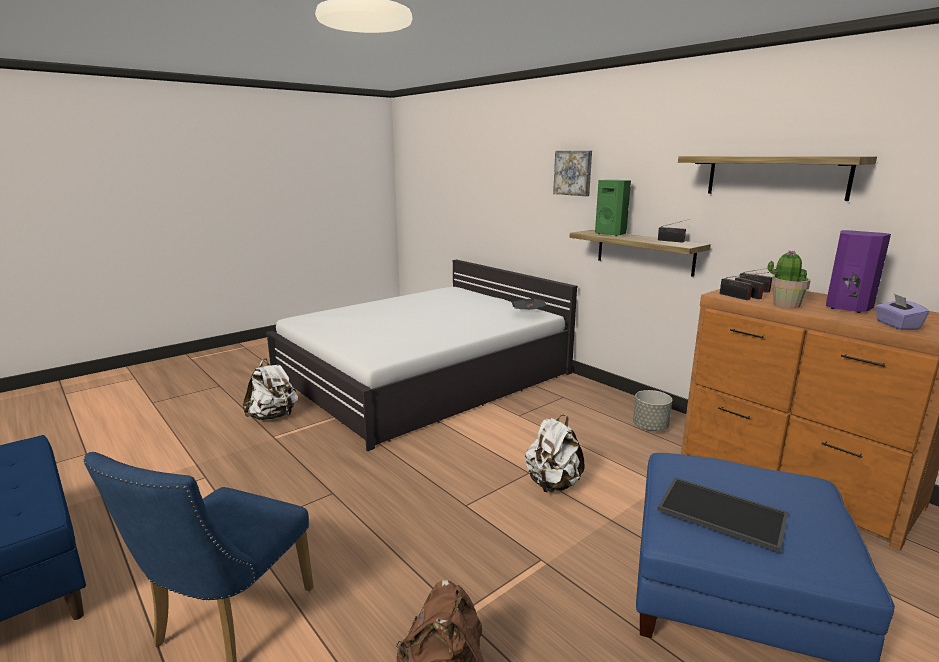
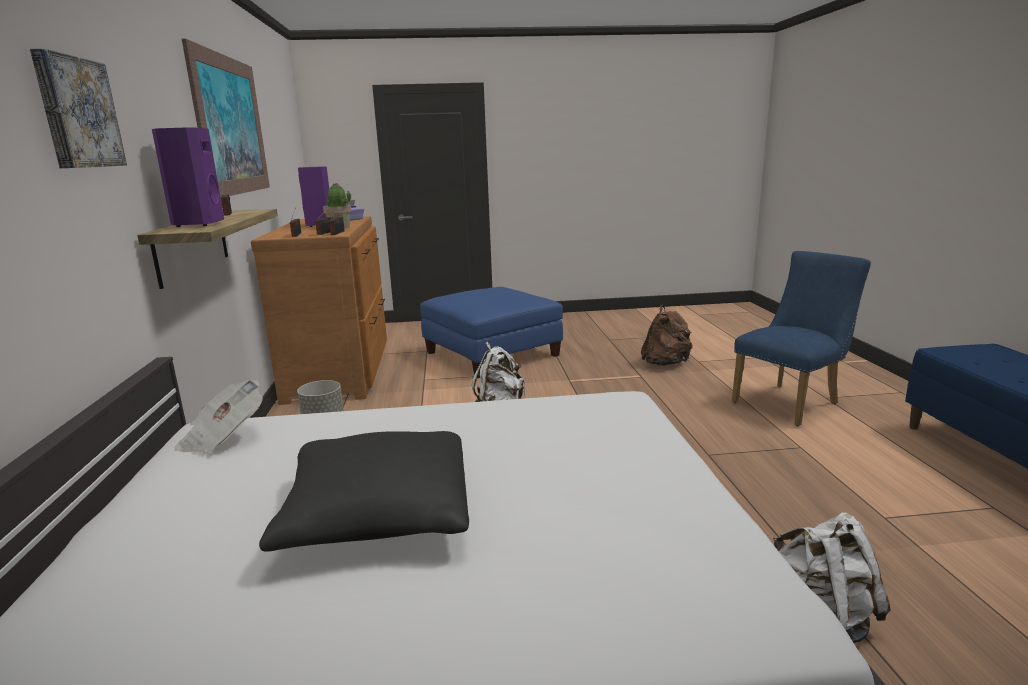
camera: 145 degrees left, 0 degrees up
(426, 312) = (378, 513): none -> black pillow
(611, 234) = (197, 224): green speaker -> purple speaker
(720, 513) = (512, 296): tray -> none
(775, 176) = (231, 125): shelf -> picture

